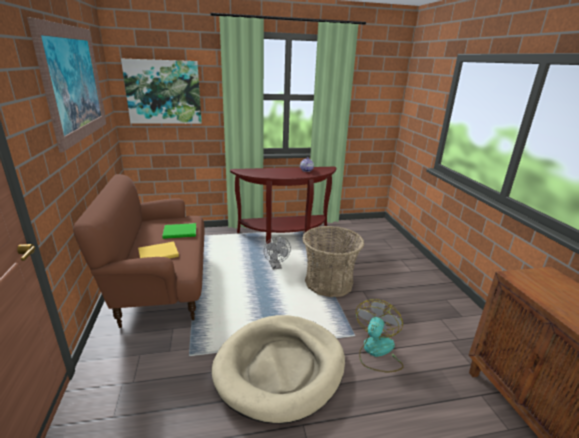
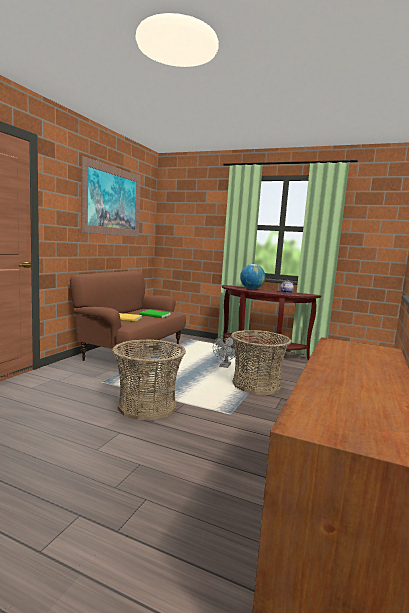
camera: 35 degrees right, 15 degrees down
(163, 92) = (187, 222): picture -> none
(270, 171) = (251, 289): none -> globe
(280, 367) = (147, 406): beige dog bed -> basket
(376, 352) = (235, 428): fan -> none

